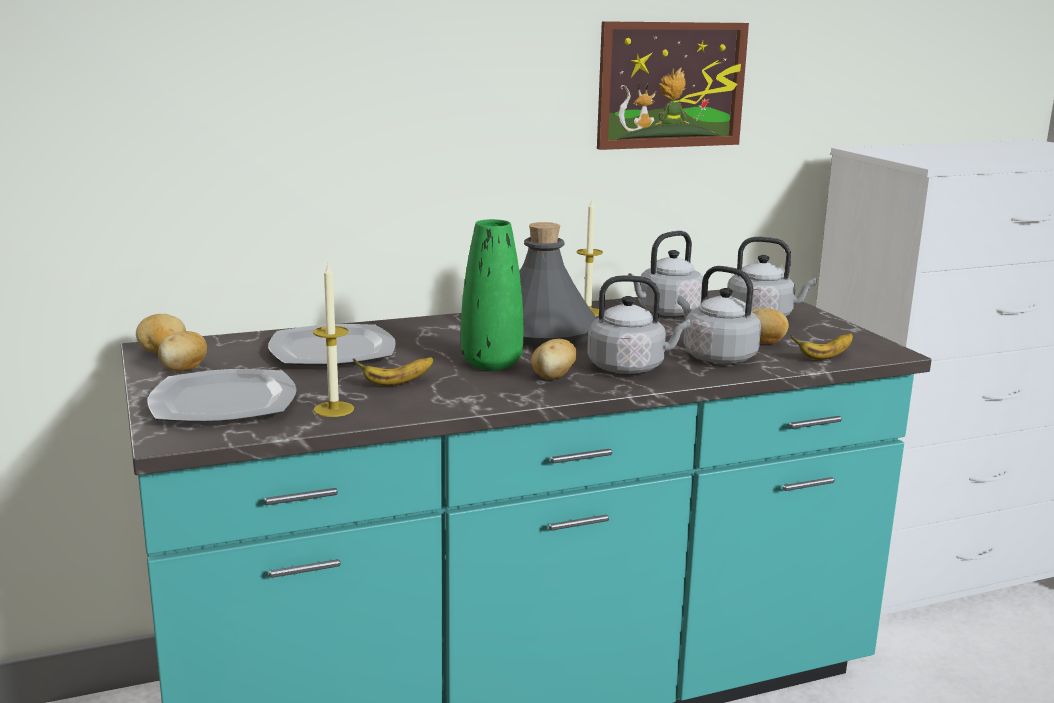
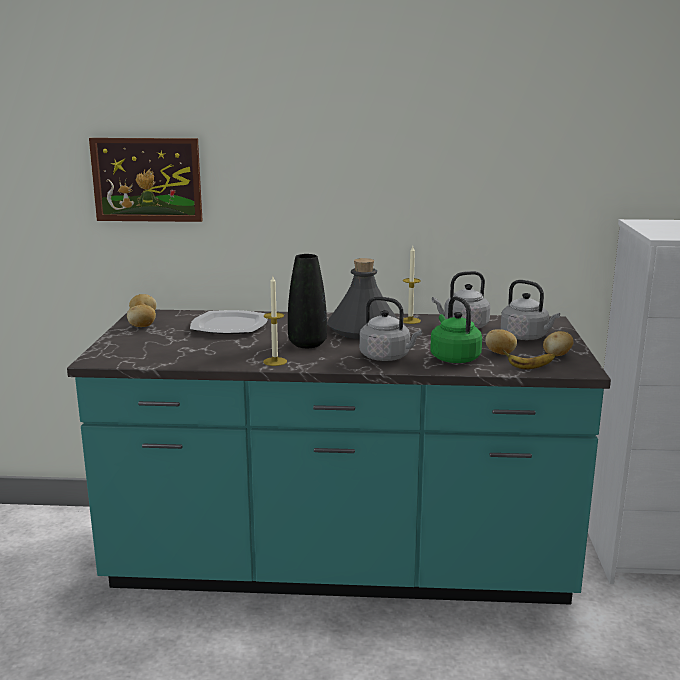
camera: 25 degrees right, 0 degrees up
(225, 401) = (141, 346): plate -> none
(333, 409) = (188, 357): candle -> candle (275, 361)
(396, 383) = (239, 348): banana -> none
(491, 363) = (307, 344): green vase -> black vase
(553, 377) = (332, 357): potato -> potato (556, 355)
(671, 85) = (488, 170): picture -> picture (147, 179)
(716, 356) = (453, 358): grey kettle -> green kettle

